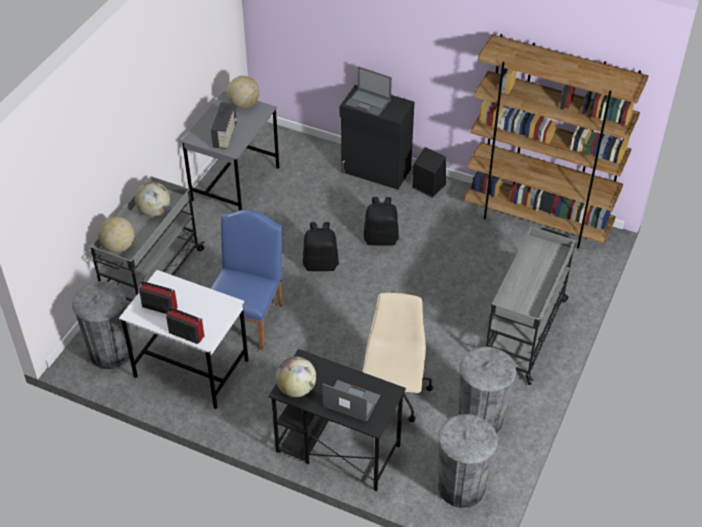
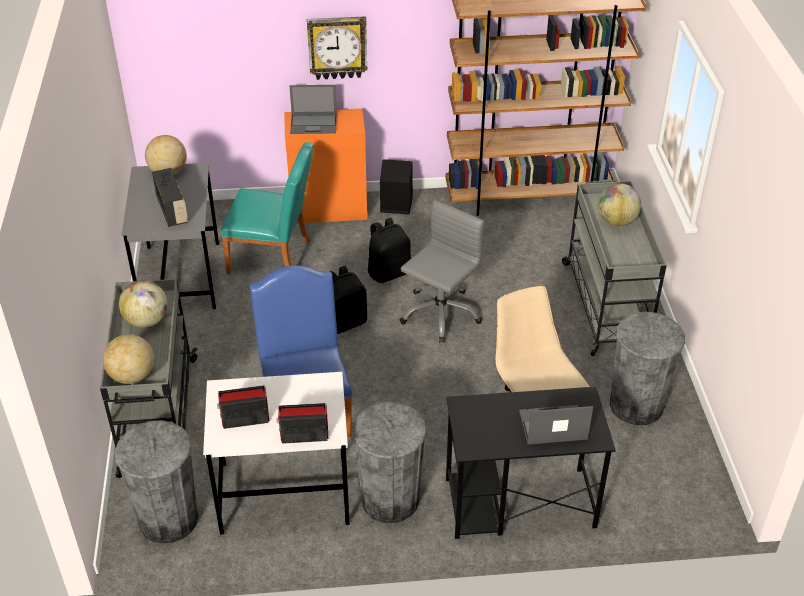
camera: 30 degrees left, 5 degrees down
(296, 389) = (482, 439): globe -> globe (616, 221)
(309, 194) = (275, 258): none -> turquoise chair
(376, 171) = (329, 210): black cabinet -> orange cabinet
(393, 286) = (440, 313): none -> grey office chair
(401, 48) = (337, 47): none -> wall clock
(461, 487) = (676, 481): grey trash can -> grey trash can (390, 499)

